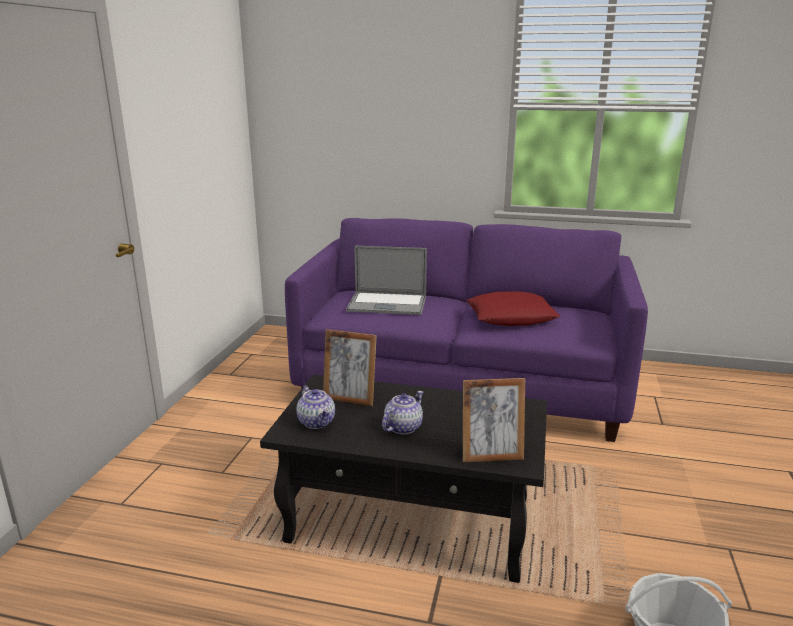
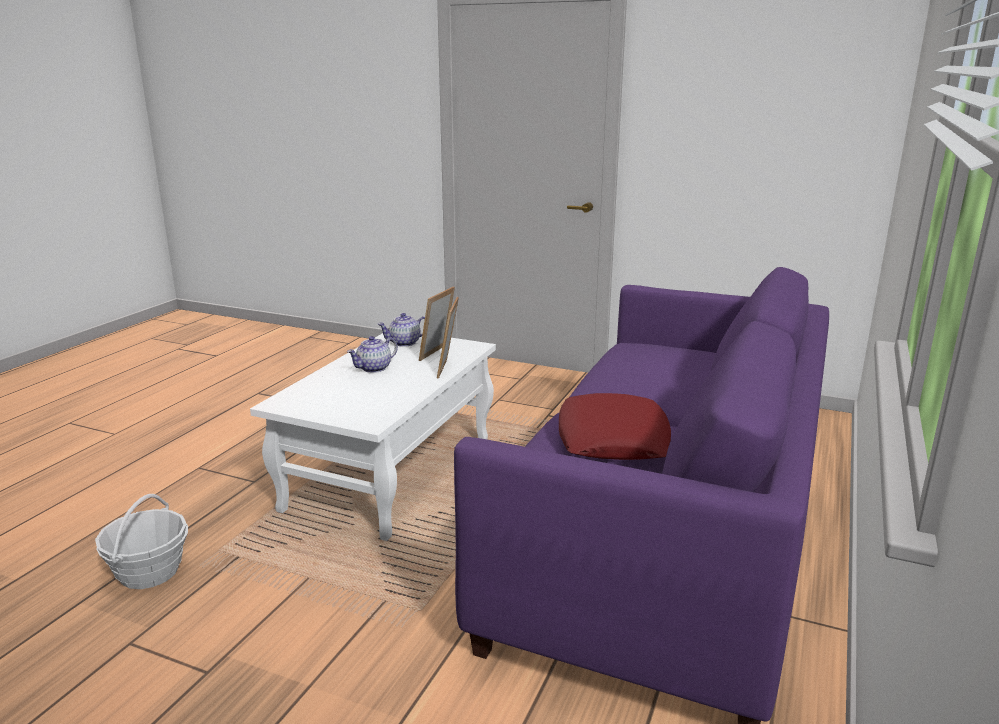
camera: 100 degrees right, 0 degrees up
(387, 304) = (660, 367): laptop -> none
(403, 427) = (374, 368): teapot -> teapot turned 90 degrees clockwise
(412, 519) = (390, 474): black coffee table -> white coffee table
(491, 456) = (301, 394): picture frame -> picture frame (448, 369)

